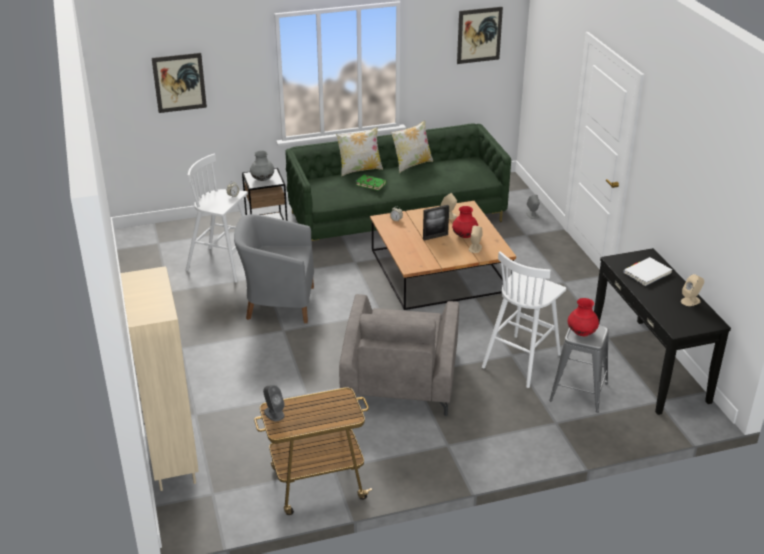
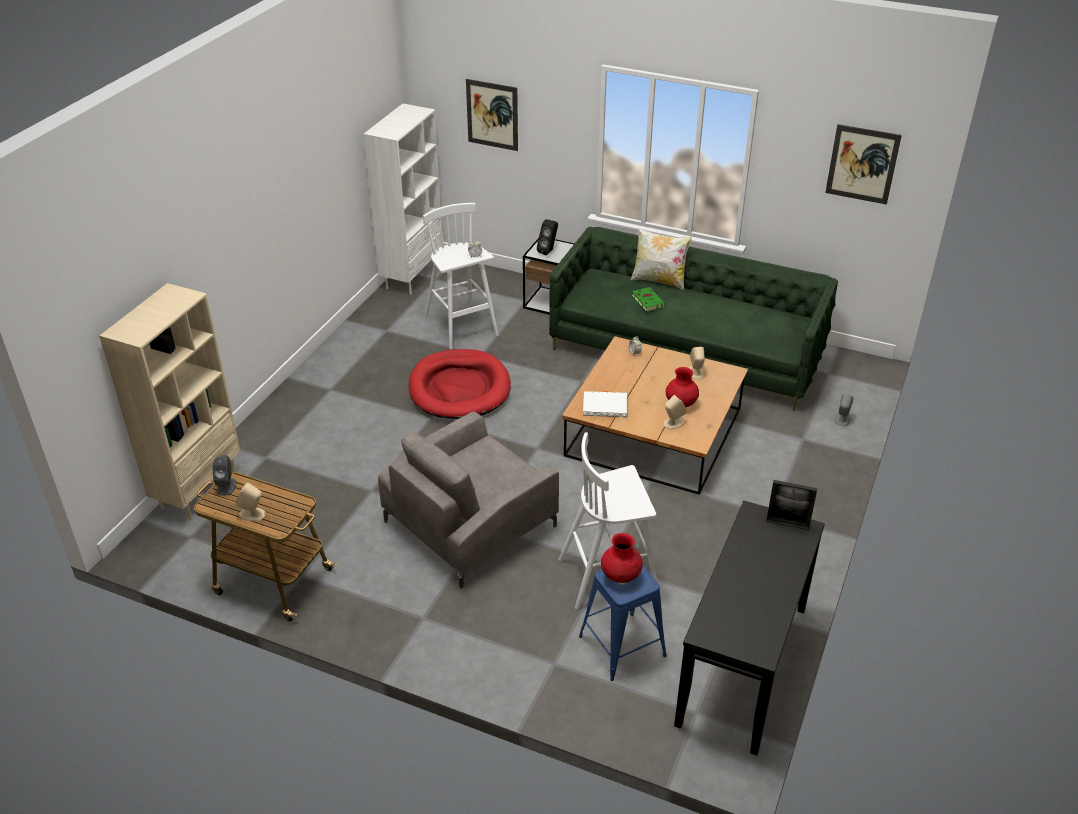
camera: 40 degrees right, 5 degrees up
(137, 248) = (412, 276): none -> white bookcase
(262, 179) = (548, 251): grey vase -> black speaker
(278, 303) = (459, 388): grey armchair -> red dog bed
(412, 164) = (720, 297): pillow -> none
(435, 237) = (649, 390): picture frame -> picture frame (787, 524)
(578, 392) = (622, 646): grey stool -> blue stool
(647, 273) = (769, 549): white book -> white book (605, 406)
(690, 301) = (773, 611): beige speaker -> beige speaker (252, 514)

